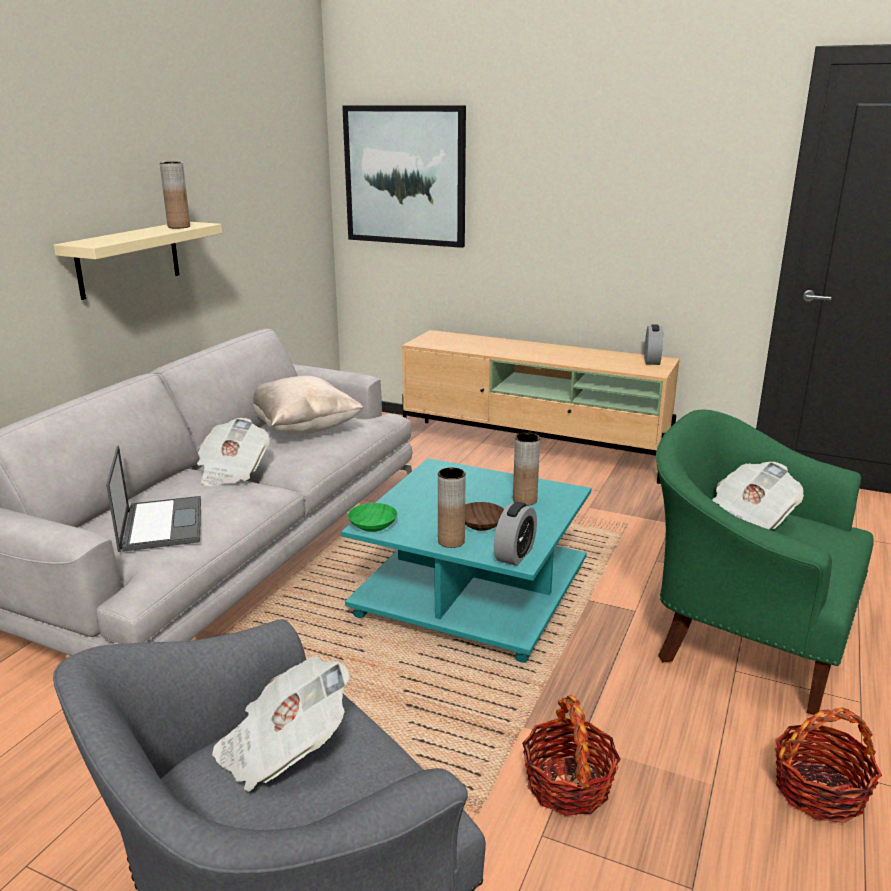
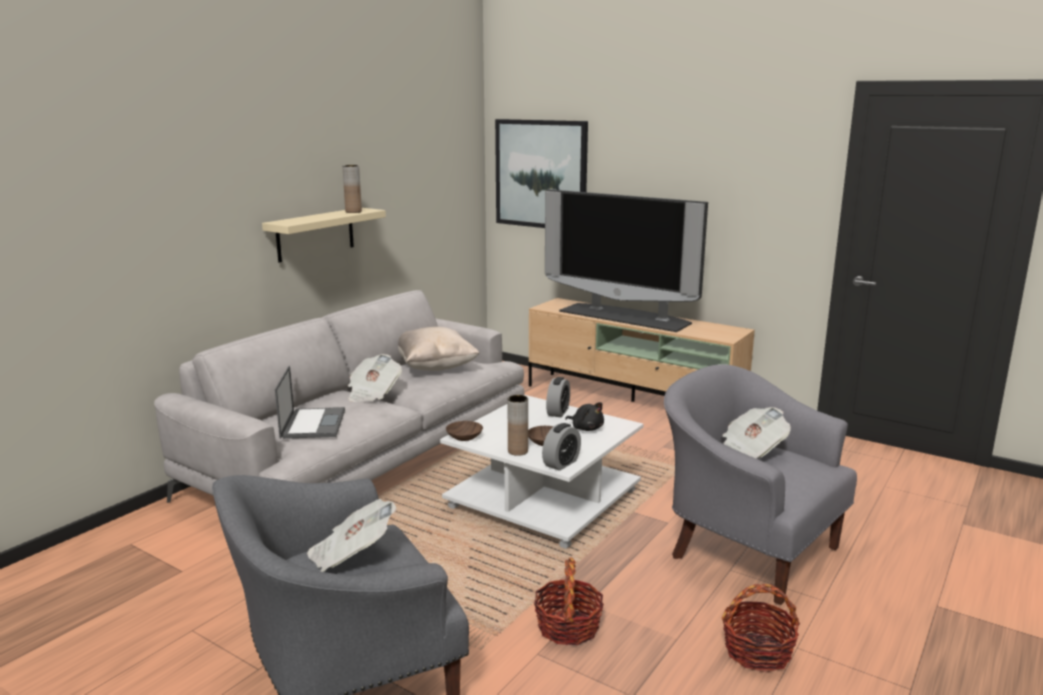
camera: 10 degrees right, 5 degrees down
(372, 526) = (464, 437): green bowl -> brown bowl
(470, 591) = (543, 498): turquoise coffee table -> white coffee table
(523, 350) = (625, 317): none -> television
(524, 500) = (586, 428): brown vase -> black plush toy
(651, 361) = (729, 330): alarm clock -> alarm clock (558, 412)
(743, 639) = (747, 549): green armchair -> grey armchair

